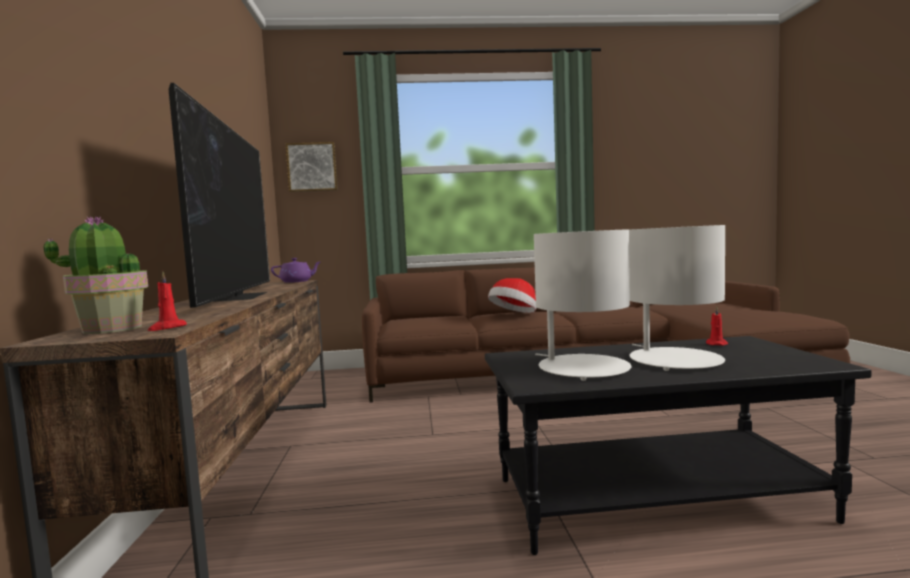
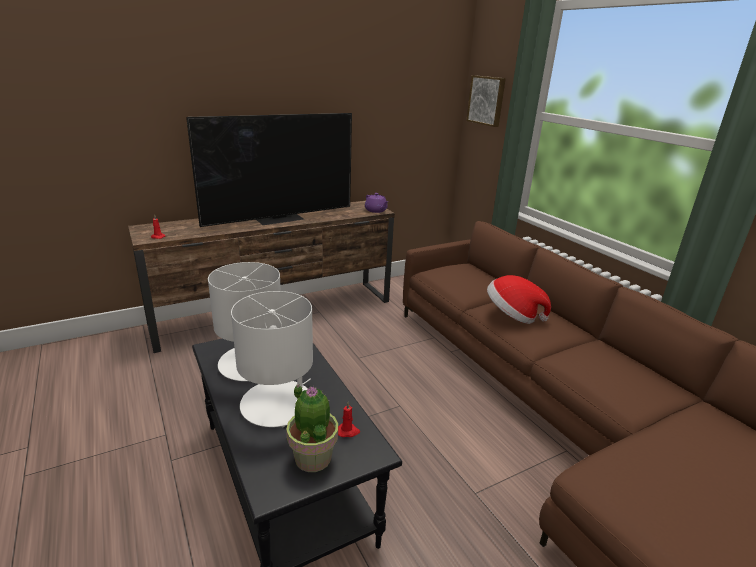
camera: 65 degrees right, 20 degrees up
(111, 329) = (161, 228): potted plant -> potted plant (313, 457)

